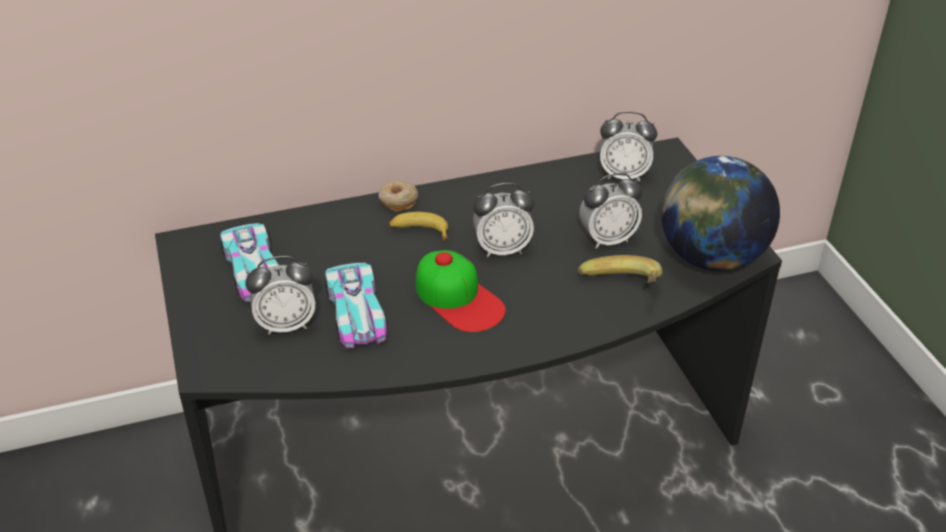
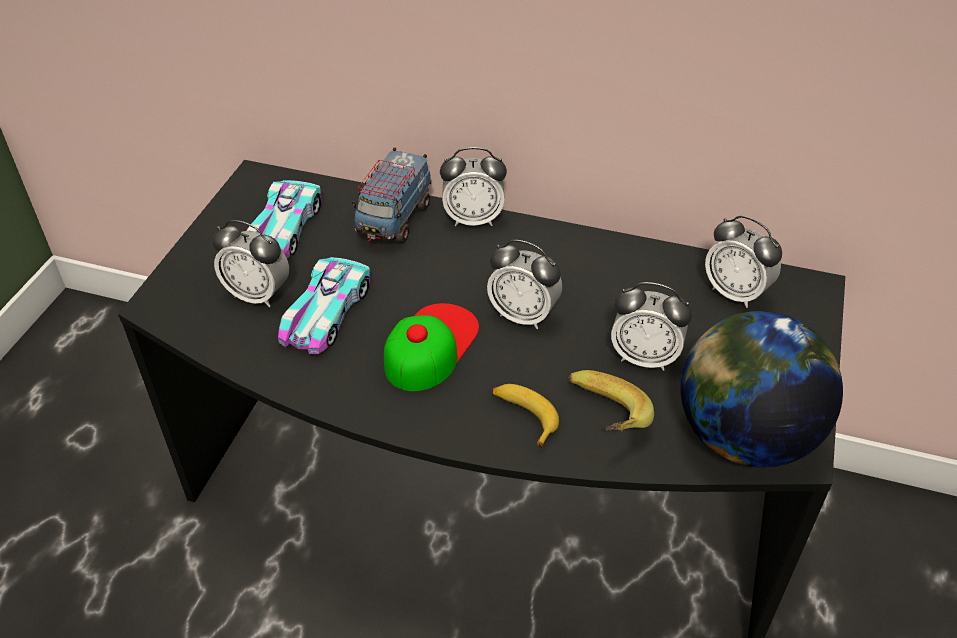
camera: 35 degrees right, 5 degrees up
(336, 226) = (394, 219): none -> toy truck
(398, 201) = (473, 219): donut -> alarm clock
(419, 231) = (462, 259): banana -> banana (524, 416)
(458, 298) = (430, 346): cap -> cap turned 150 degrees counterclockwise

